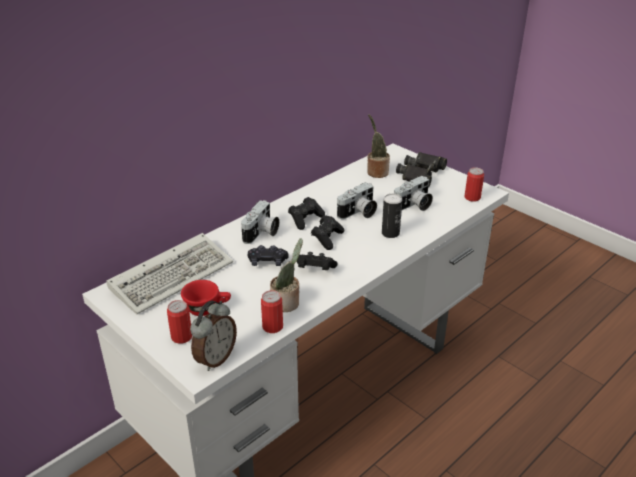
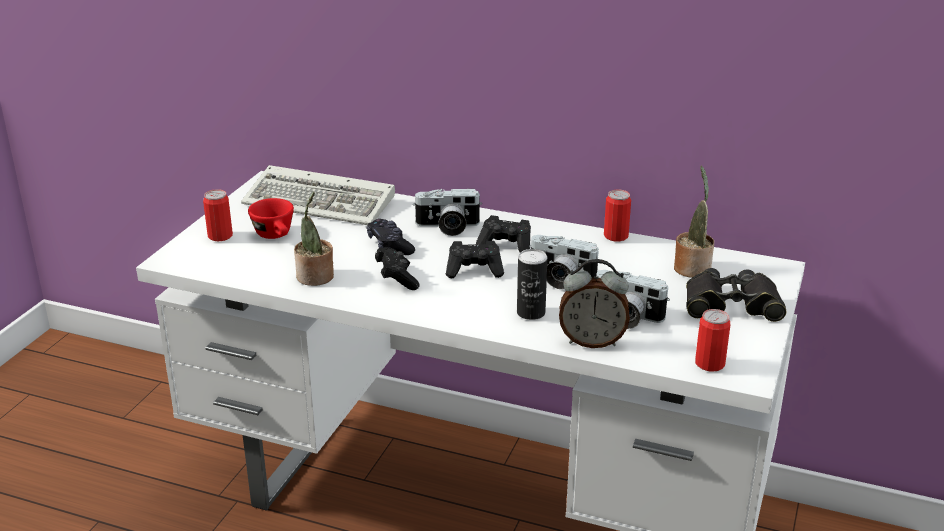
camera: 65 degrees right, 5 degrees down
(215, 358) = (195, 262): alarm clock -> alarm clock (592, 341)
(272, 327) = (266, 280): can -> can (616, 236)

